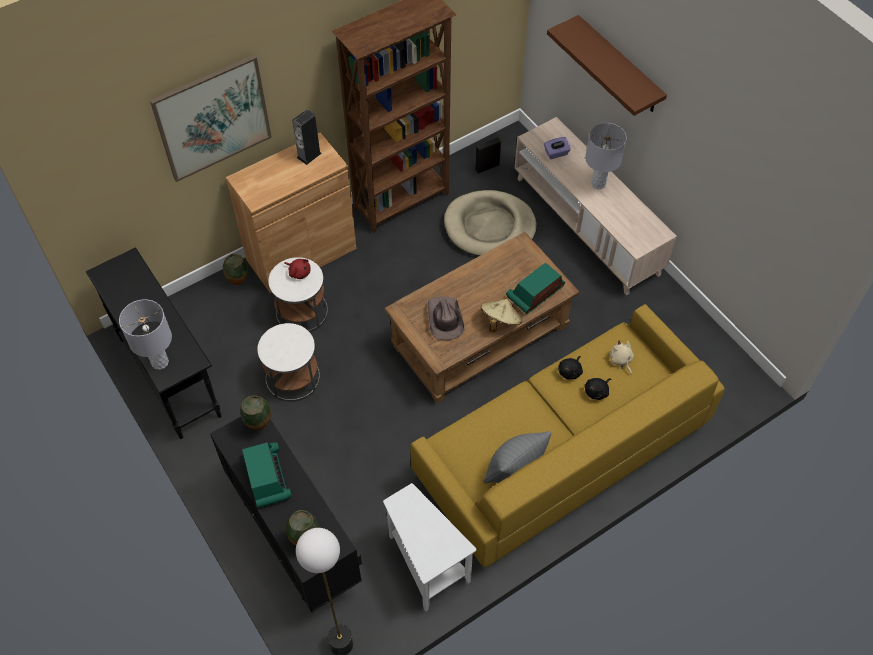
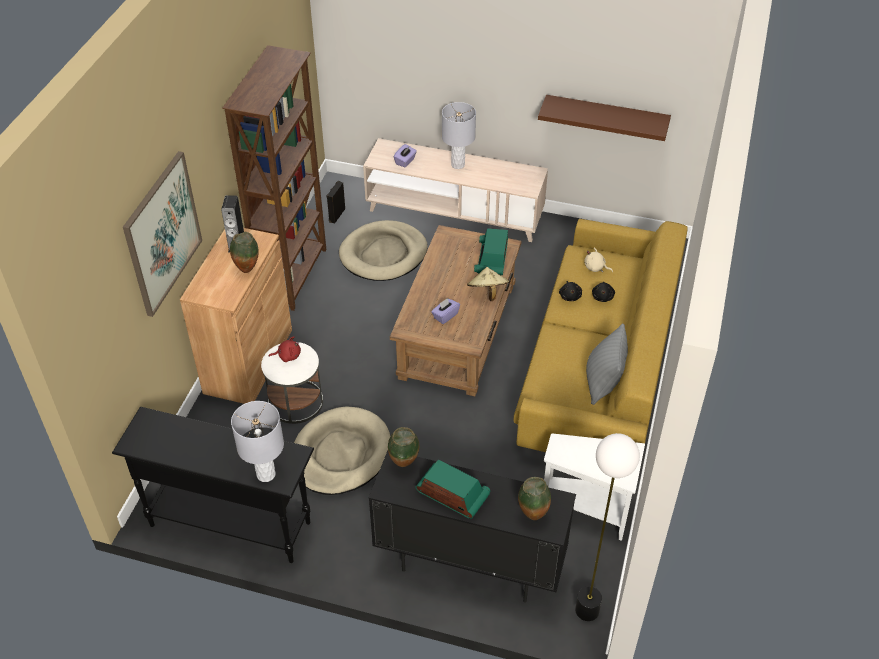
camera: 40 degrees left, 10 degrees down
(239, 282) = (214, 414): vase -> vase (247, 269)
(292, 378) = (340, 454): white side table -> beige dog bed
(444, 319) = (445, 316): brown hat -> purple tissue box
(619, 66) = (440, 49): brown shelf -> brown shelf (606, 117)

